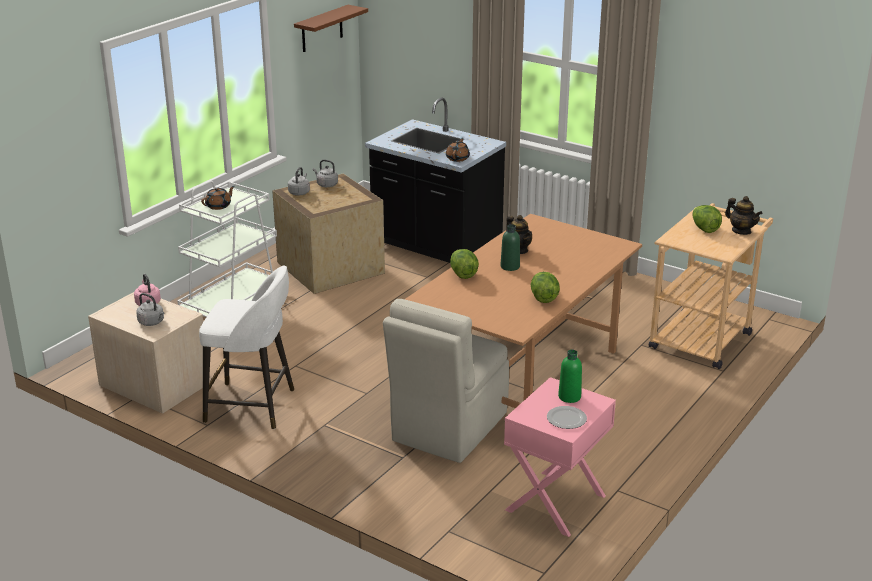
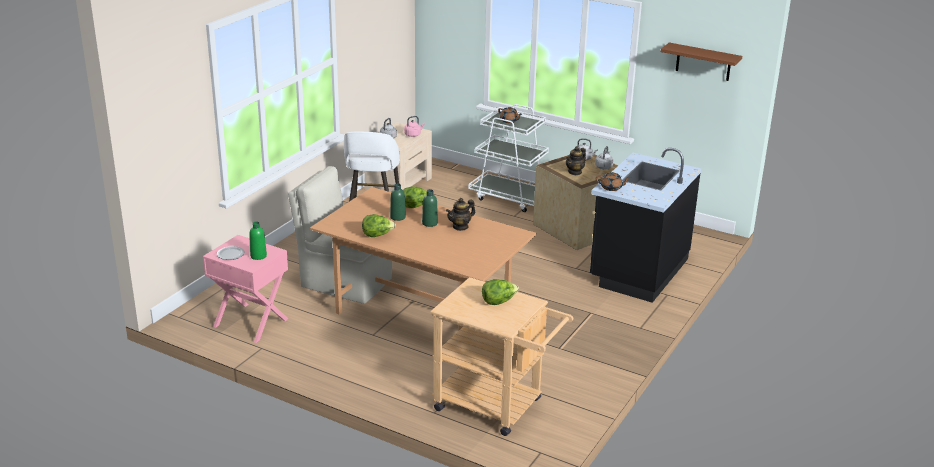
camera: 85 degrees right, 0 degrees up
(494, 285) = (398, 217): none -> green bottle
(741, 231) = (497, 321): teapot -> teapot (575, 172)

